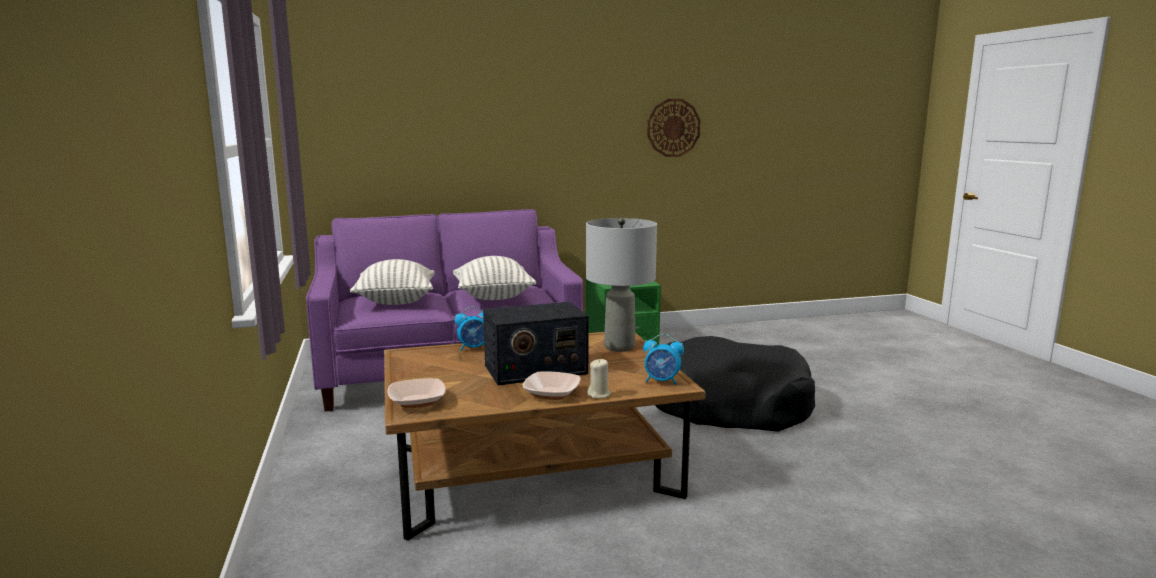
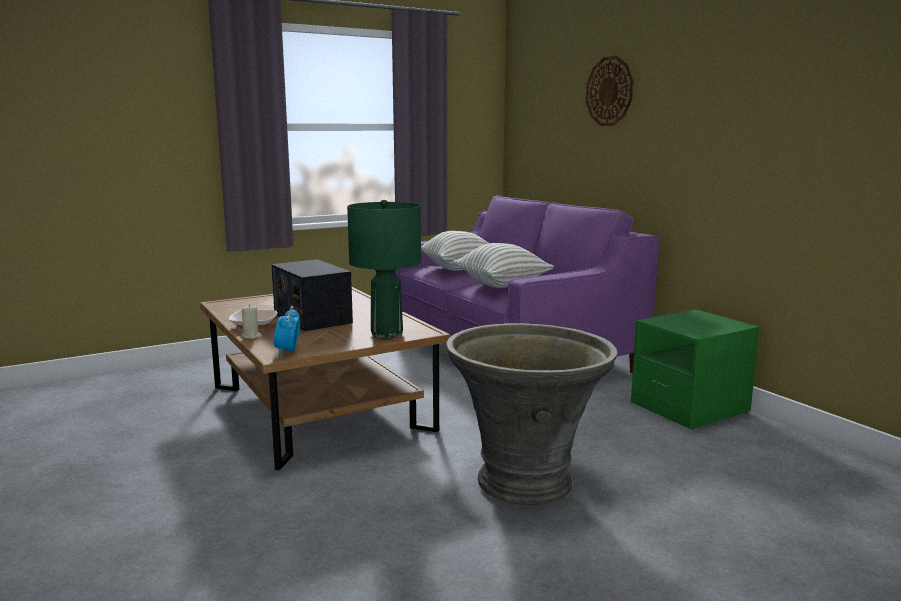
camera: 75 degrees right, 0 degrees up
(417, 401) = (239, 302): bowl -> none
(474, 348) = (361, 300): alarm clock -> none
(619, 347) = (386, 334): grey table lamp -> green table lamp
(673, 128) = (838, 112): wall clock -> wall clock (609, 91)
(727, 404) = (527, 482): black dog bed -> grey planter

